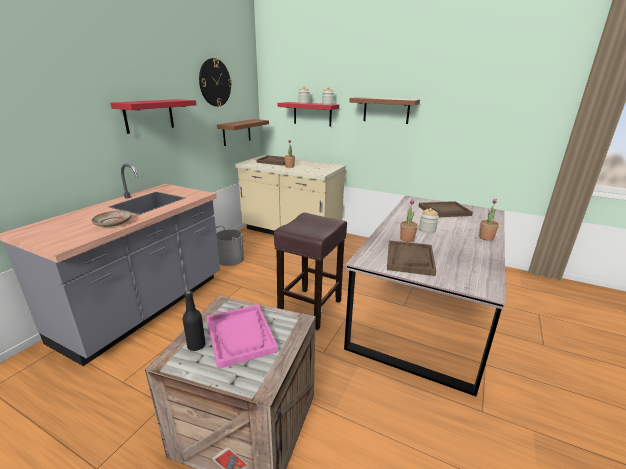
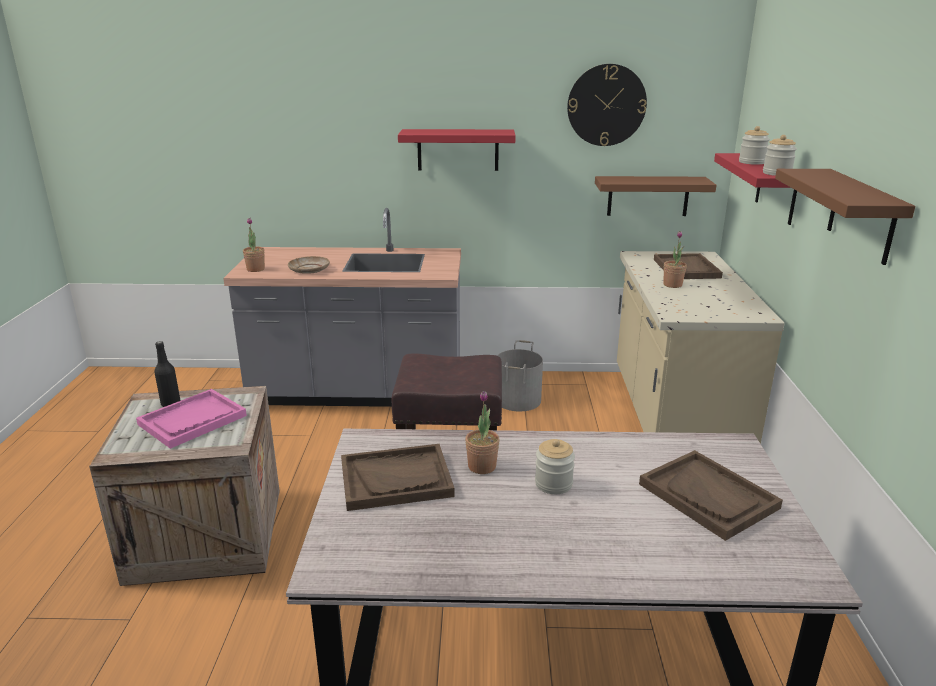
camera: 65 degrees right, 0 degrees up
(486, 238) = (585, 567): potted plant -> potted plant (255, 269)

